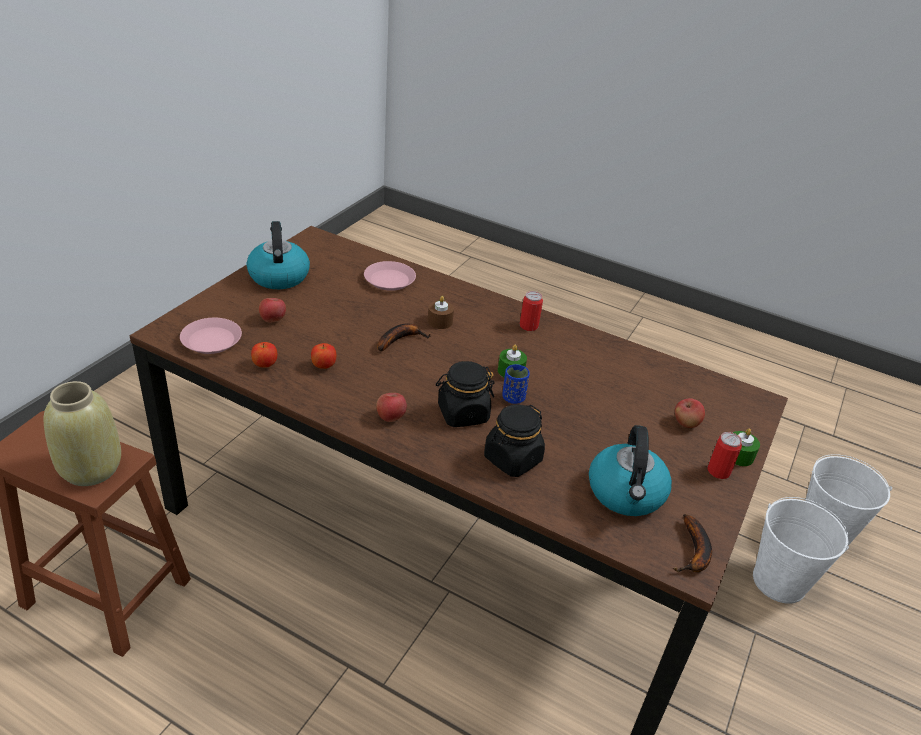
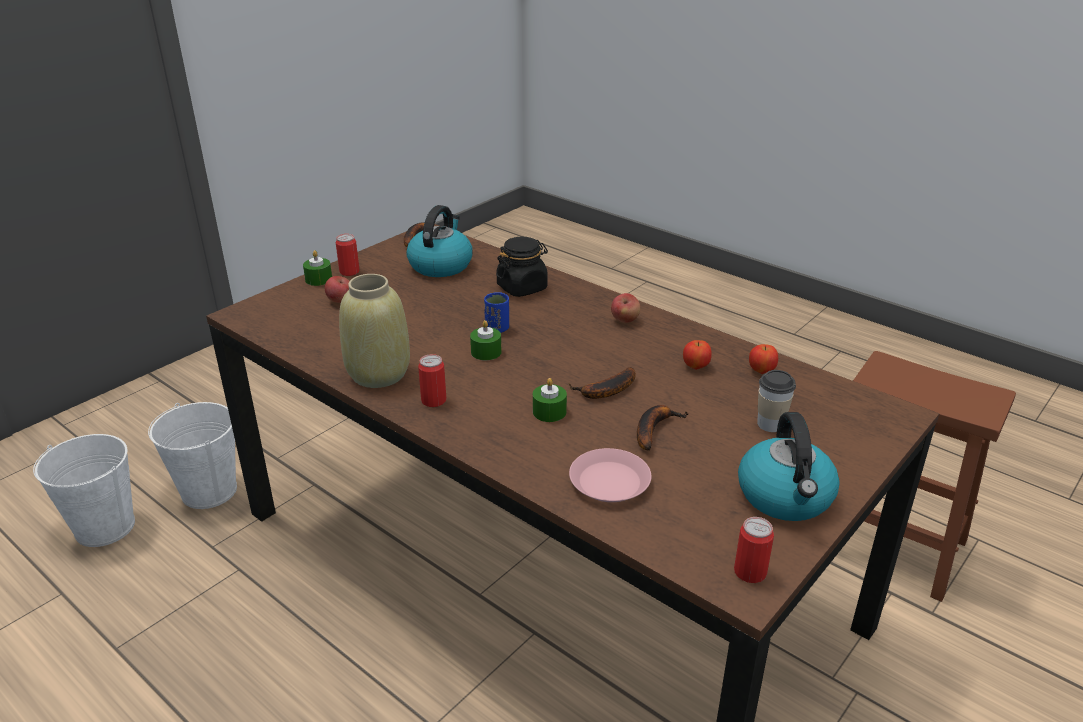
camera: 165 degrees left, 5 degrees down
(91, 469) = (900, 375): beige vase -> beige vase (378, 373)
(211, 340) = (835, 401): pink plate -> none
(272, 320) = (770, 424): apple -> cup
(310, 243) = (750, 572): none -> can
(361, 312) = (654, 429): none -> banana
(440, 321) = (549, 412): brown candle -> green candle
(462, 414) = (554, 319): black jar -> none

